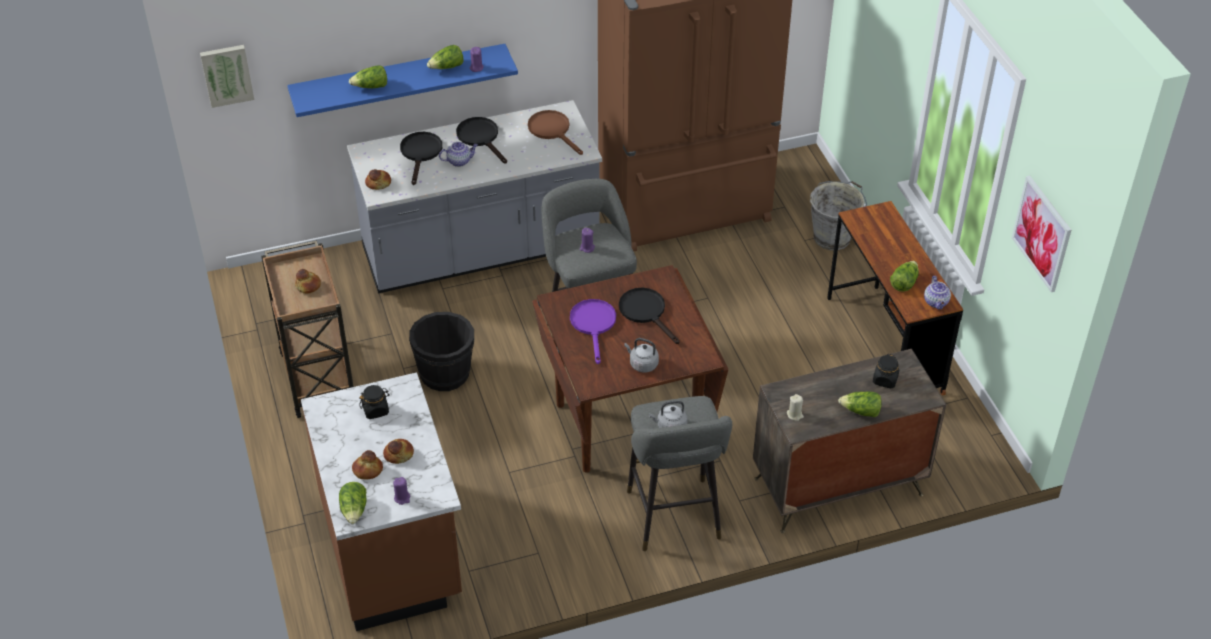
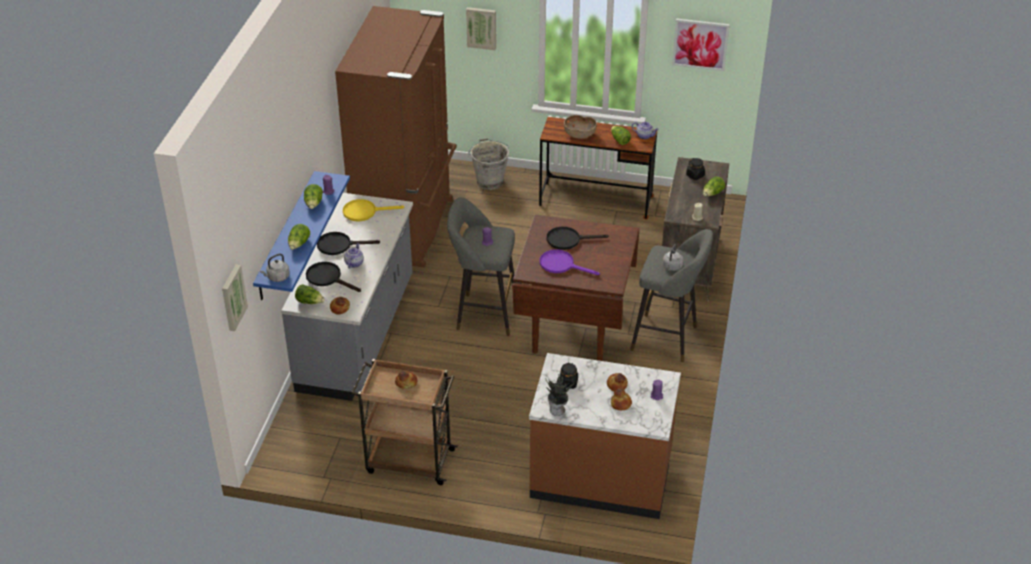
camera: 60 degrees left, 5 degrees down
(323, 419) = (557, 410): none -> potted plant
(354, 510) = (652, 421): lettuce -> lettuce (310, 302)
(445, 373) = (461, 394): black bucket -> none
(552, 130) = (364, 212): brown frying pan -> yellow frying pan
(642, 364) = (612, 258): grey kettle -> grey kettle (277, 277)
(879, 243) = (579, 135): none -> brown bowl
(889, 40) = (481, 27): none -> picture

